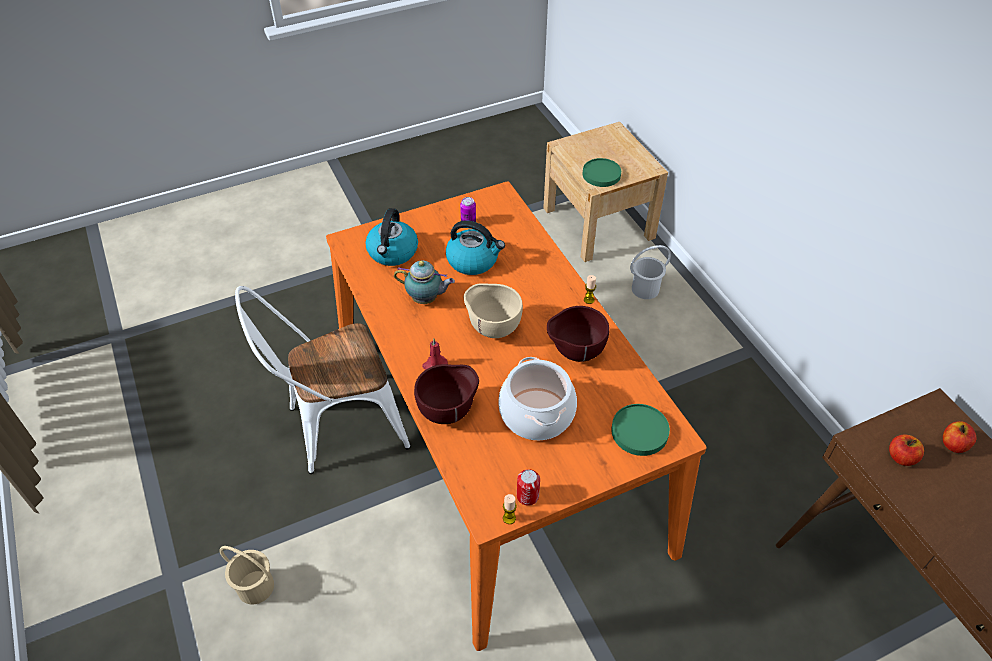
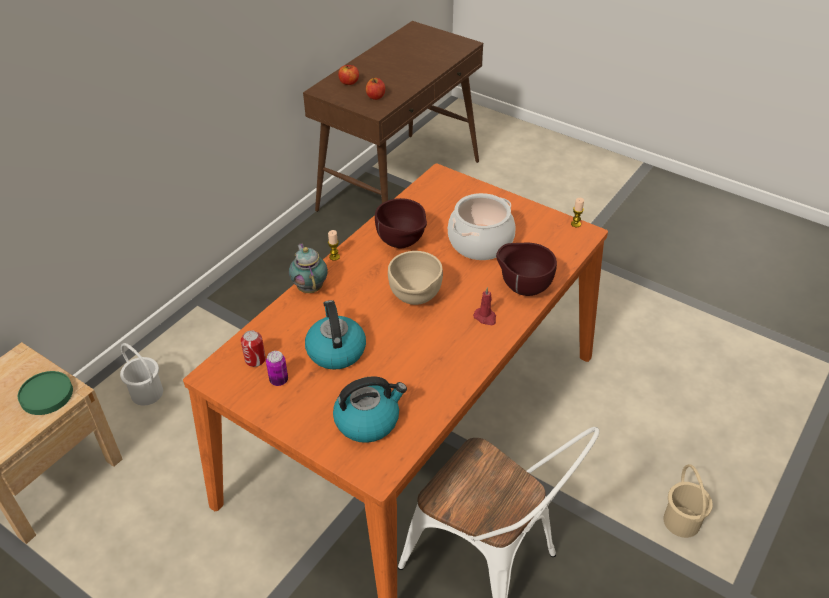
camera: 120 degrees left, 5 degrees down
(426, 299) = (415, 360): teapot -> teapot (310, 287)
(527, 496) = (551, 222): can -> can (255, 359)
(639, 431) = (450, 192): green plate -> none

